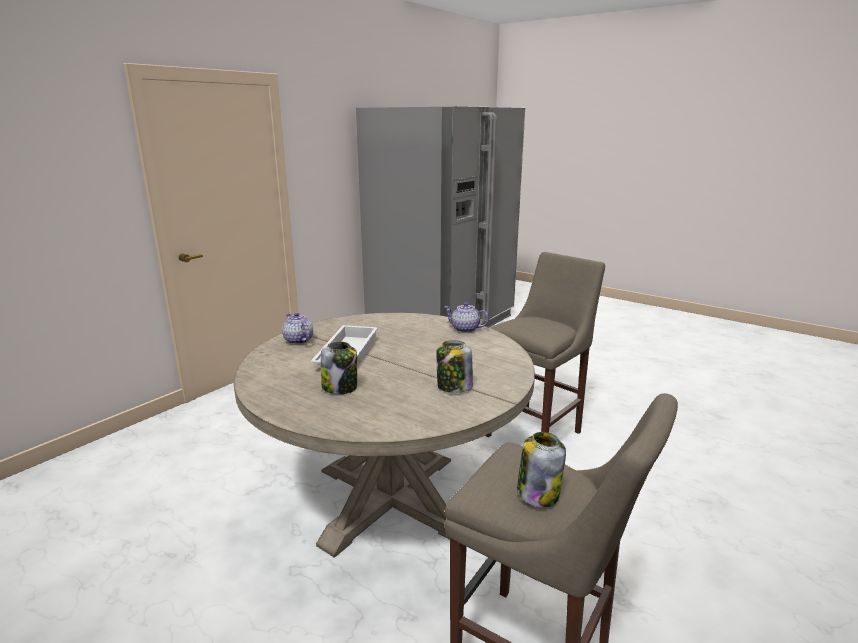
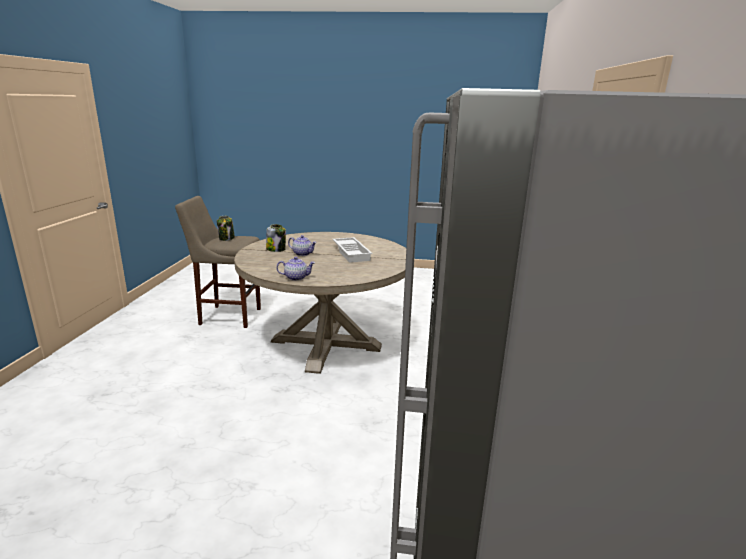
camera: 150 degrees right, 0 degrees up
(298, 340) = (393, 255): teapot -> teapot (303, 254)
(340, 387) = (331, 242): jar -> none
(536, 432) = (242, 416): beige stool -> none

